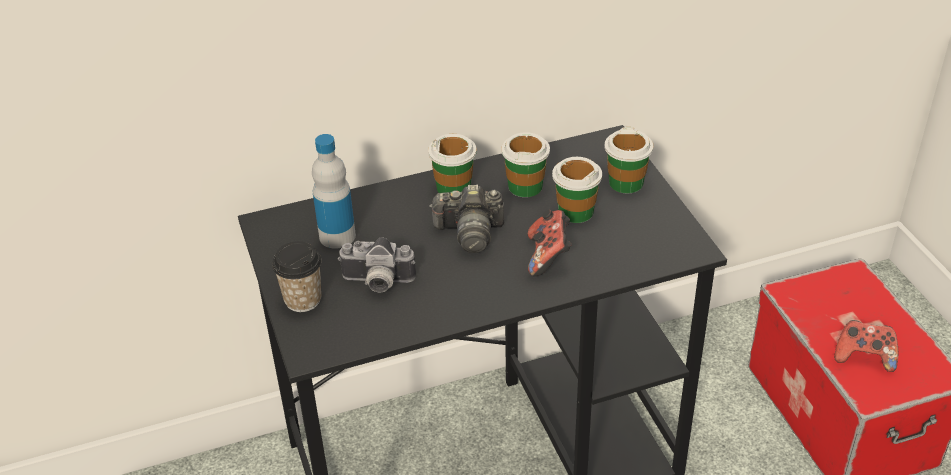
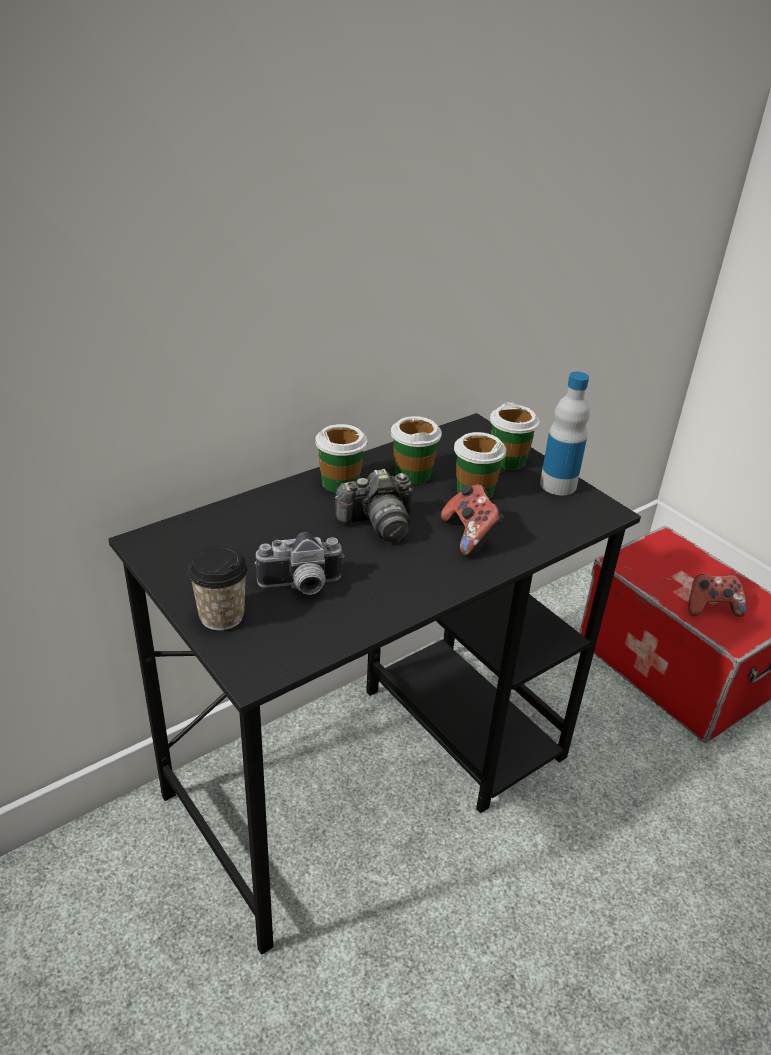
camera: 20 degrees left, 5 degrees down
(337, 236) = (234, 544): bottle -> bottle (558, 485)

